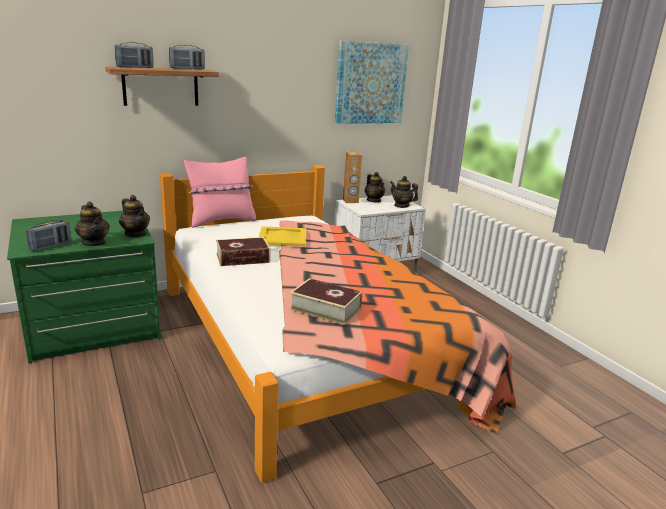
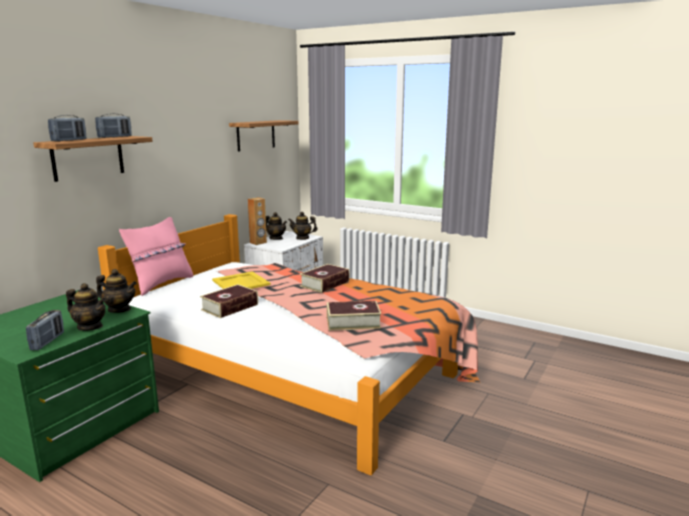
camera: 30 degrees left, 5 degrees down
(356, 259) = (325, 284): none -> book
(370, 83) = (256, 135): picture -> shelf

